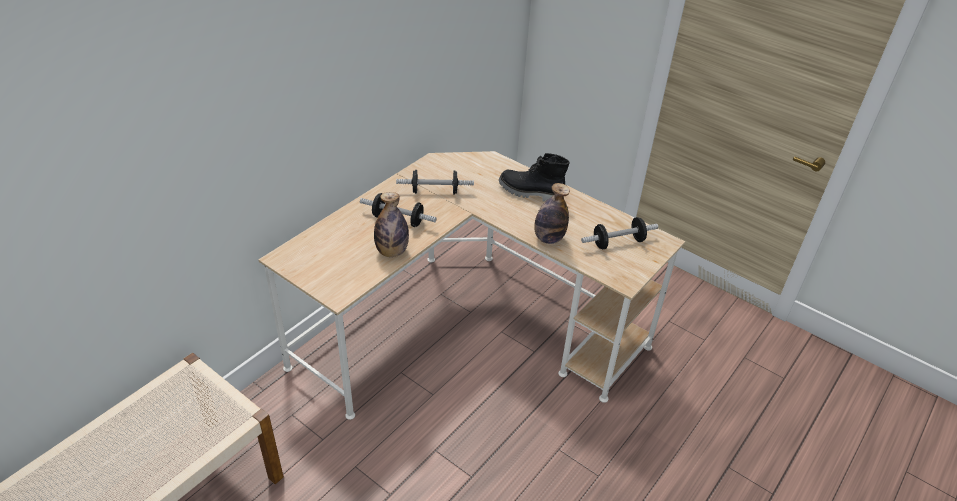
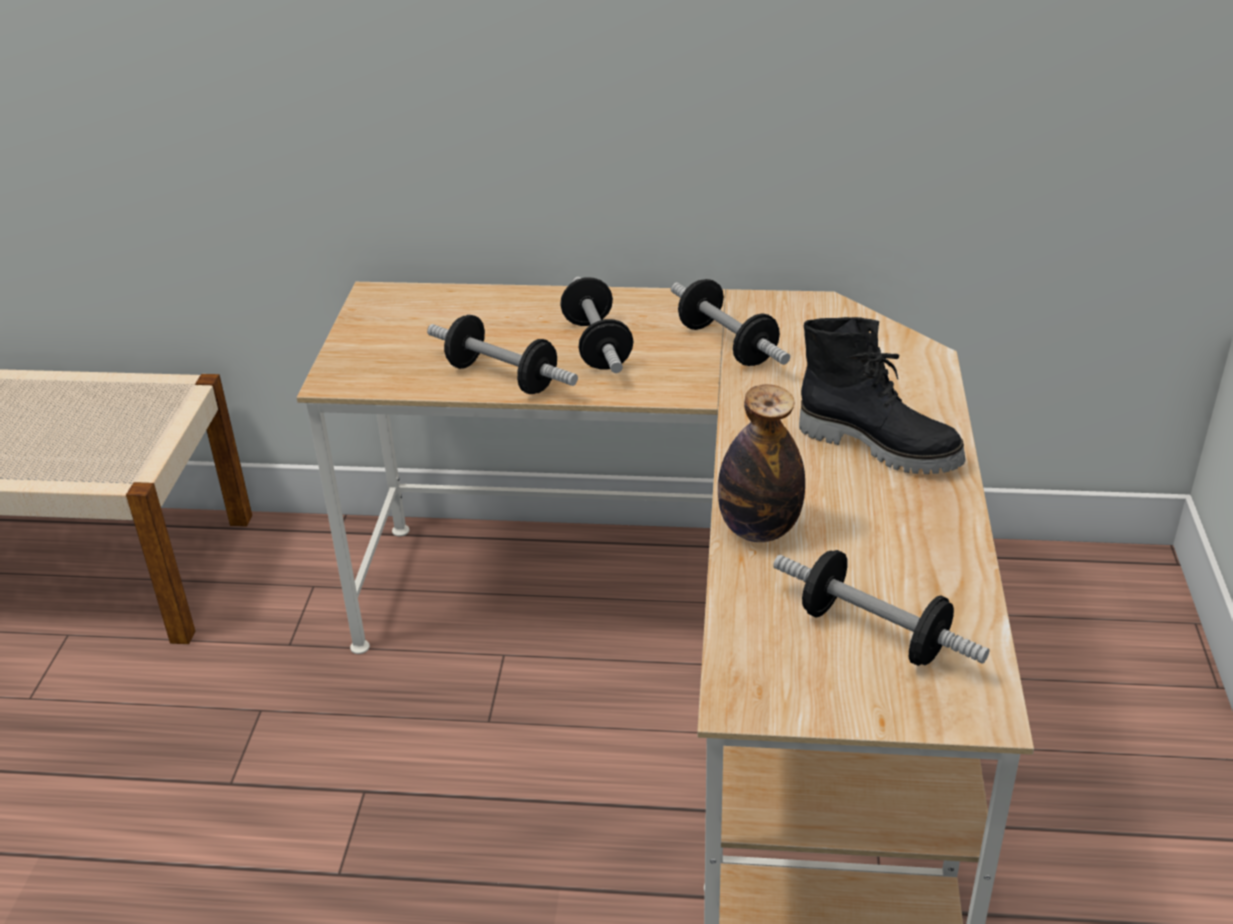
camera: 60 degrees right, 5 degrees down
(392, 251) = (502, 377): bottle -> dumbbell
(530, 193) = (880, 445): black boot -> black boot turned 135 degrees clockwise

